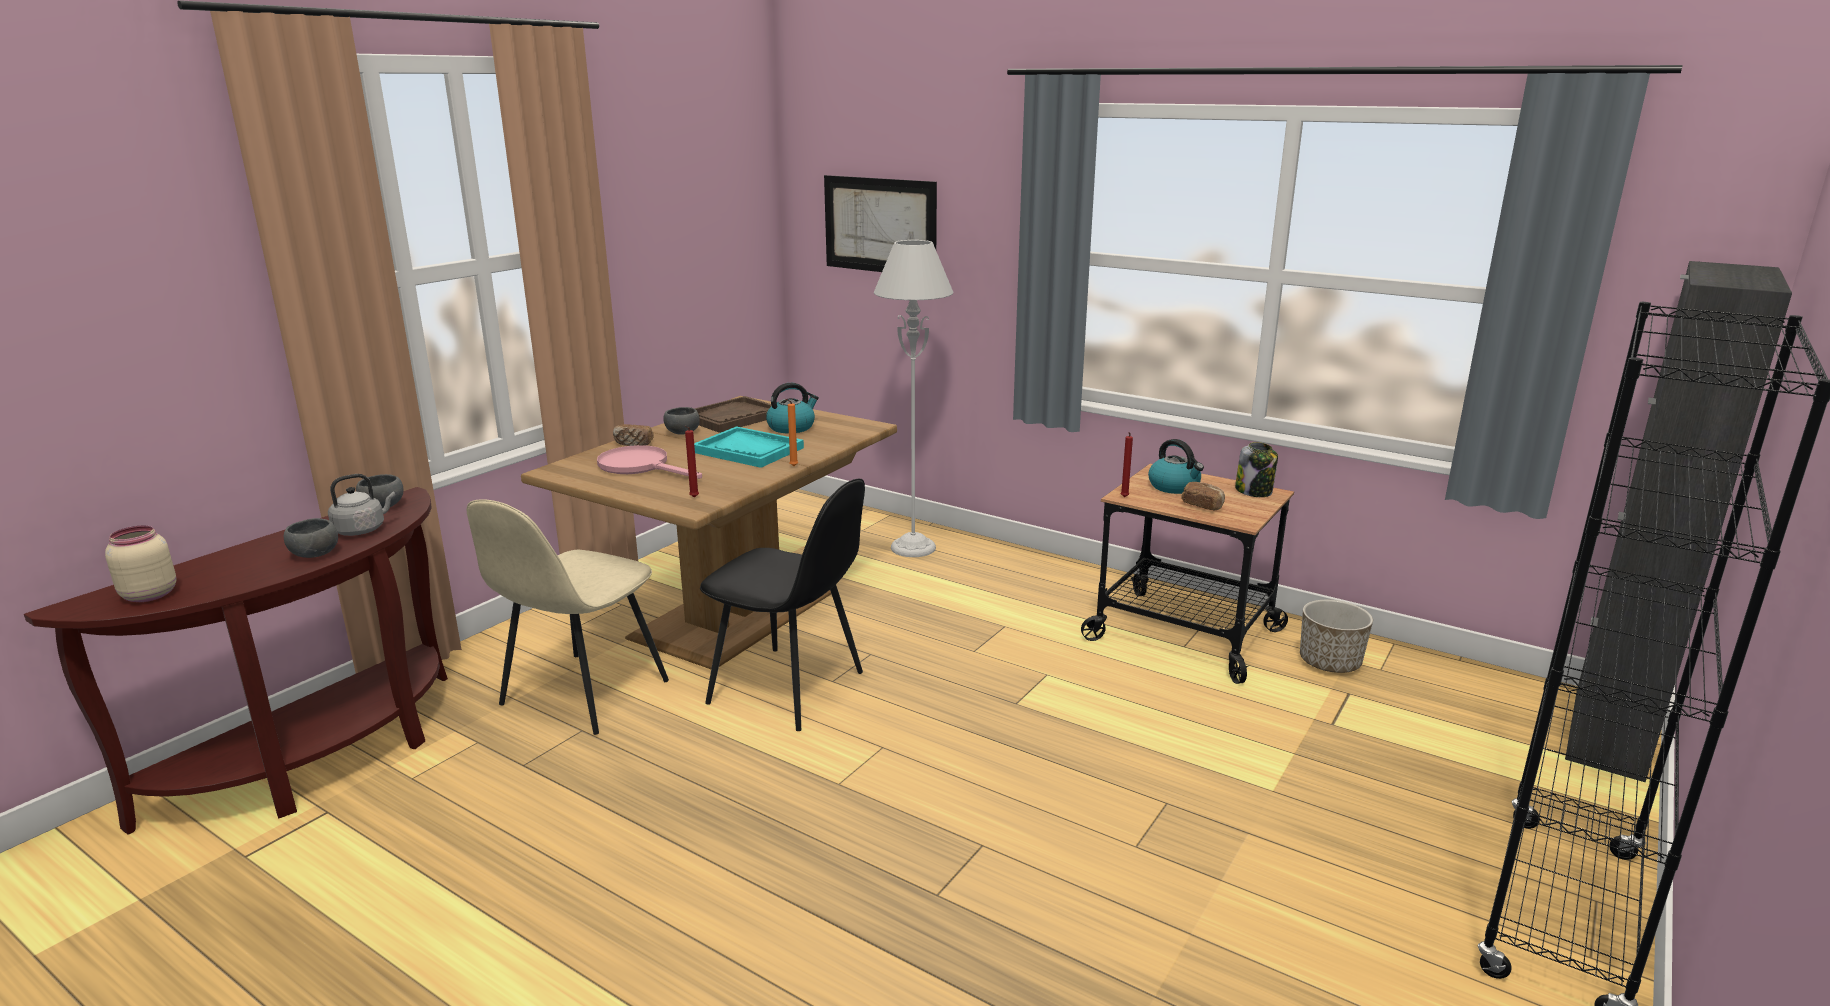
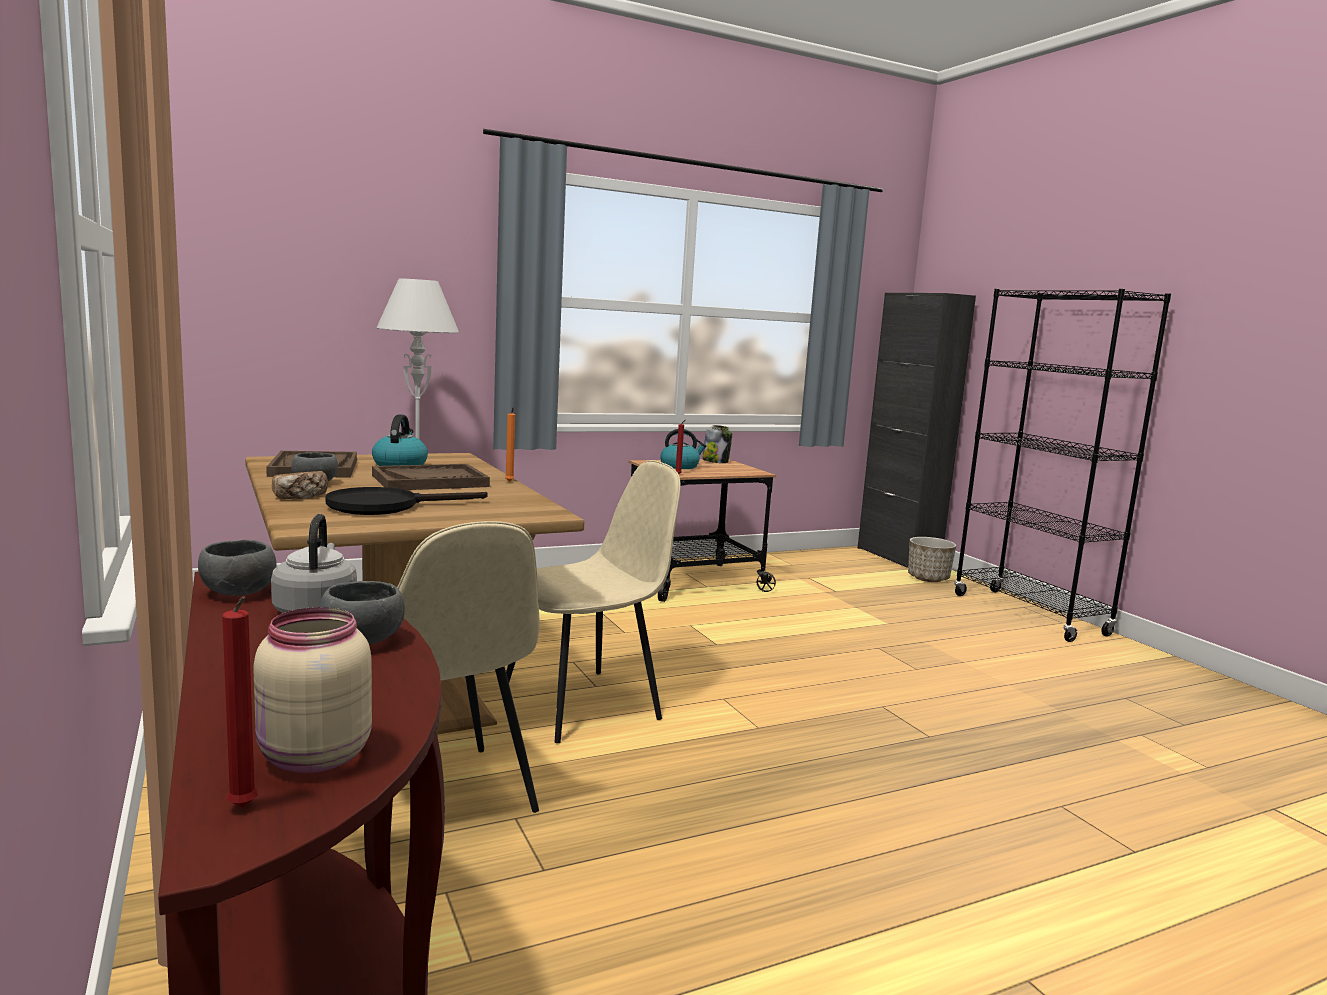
camera: 60 degrees left, 10 degrees down
(641, 466) = (385, 506): pink frying pan -> black frying pan
(693, 498) = (524, 510): red candle -> red candle (244, 809)
(748, 450) = (430, 481): turquoise tray -> brown tray
(789, 689) = (584, 704): black chair -> beige chair
(879, 225) = (313, 271): picture -> none
(1202, 506) = (720, 470): bread -> none
(1329, 663) = (772, 569): planter -> planter (928, 578)

